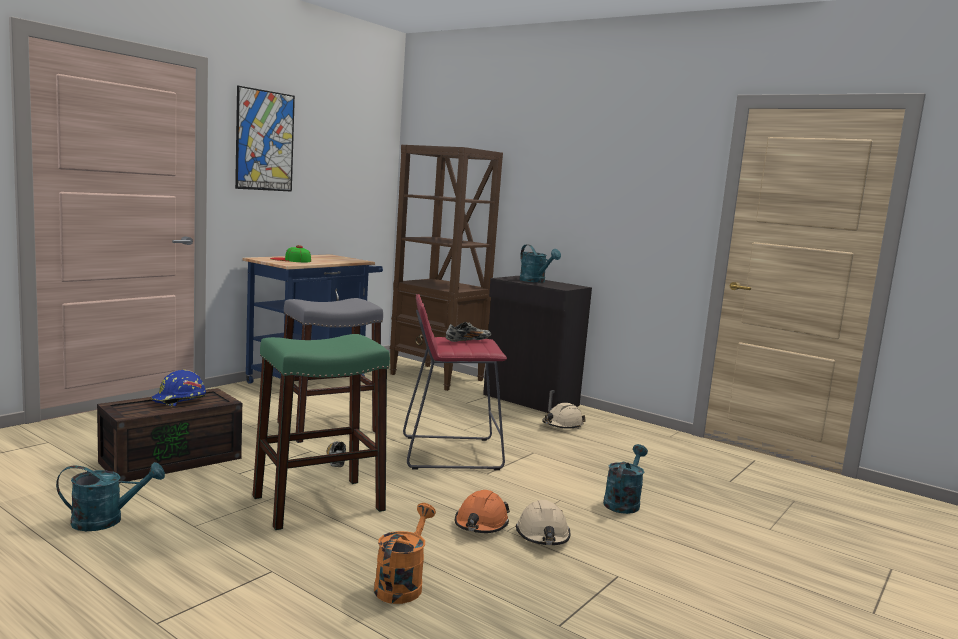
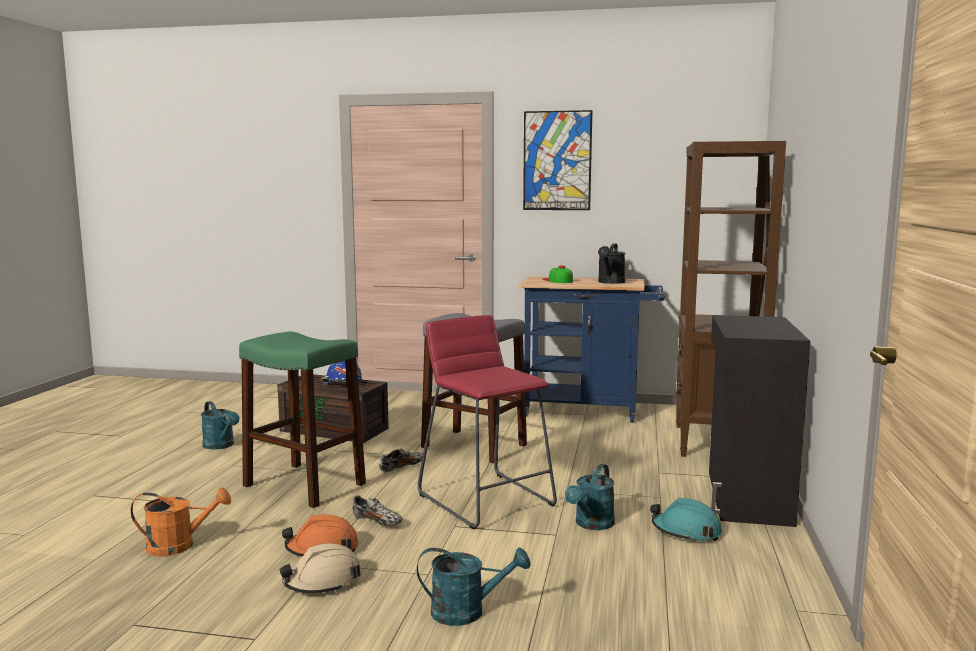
camera: 65 degrees right, 0 degrees up
(333, 259) = (610, 282): none -> black watering can
(468, 341) = (503, 374): shoe -> shoe (377, 522)
(535, 281) = (756, 324): turquoise watering can -> turquoise watering can (591, 525)
(562, 425) = (686, 532): beige hard hat -> turquoise hard hat

